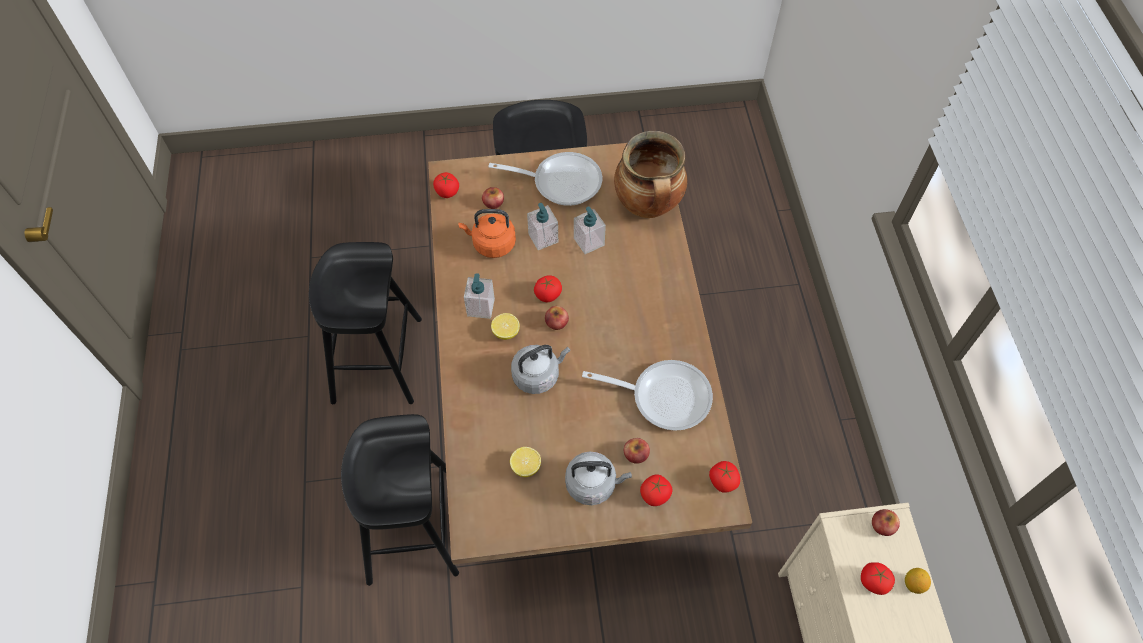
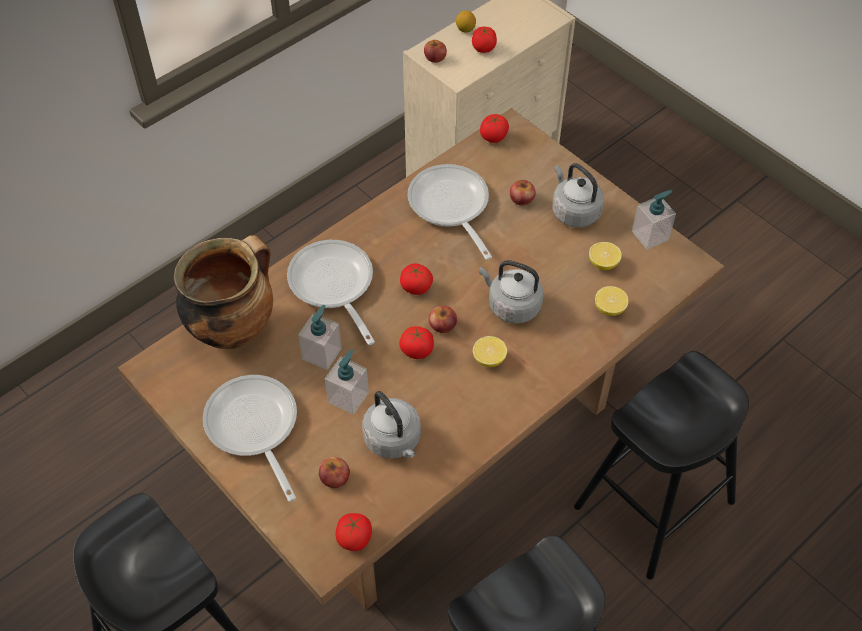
camera: 125 degrees left, 5 degrees down
(481, 307) = (480, 398): soap dispenser -> soap dispenser (650, 235)
(482, 439) = (609, 308): none -> lemon
(491, 244) = (394, 441): orange kettle -> grey kettle
(642, 277) = (333, 286): none -> frying pan
(655, 495) = (544, 170): tomato -> tomato (416, 287)

